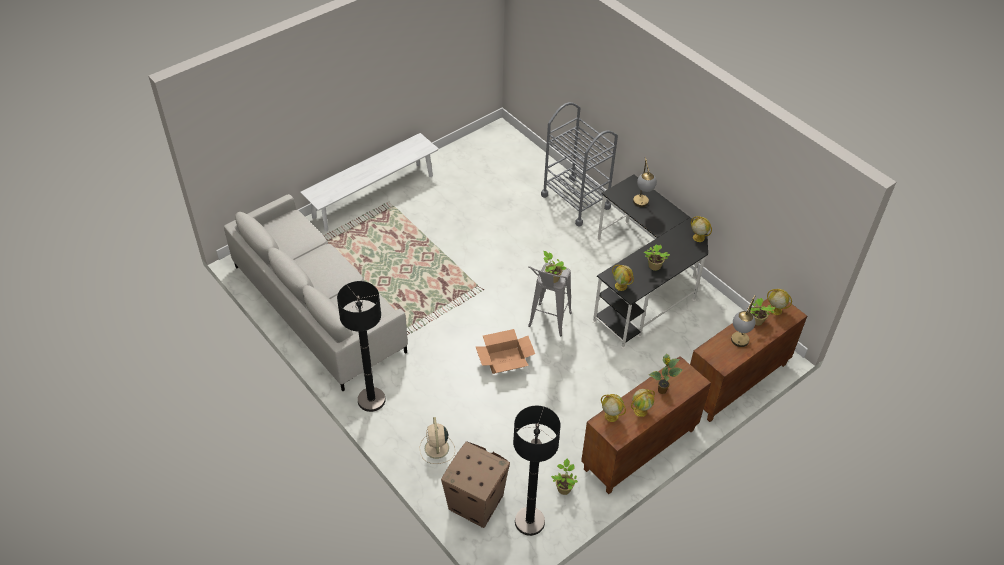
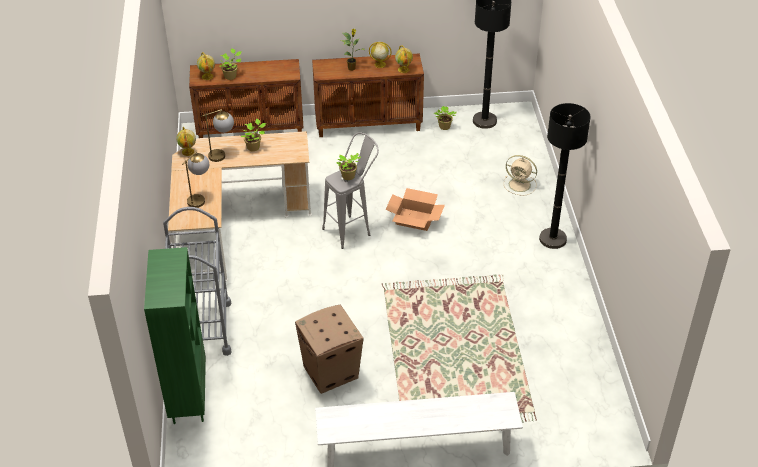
camera: 145 degrees left, 5 degrees down
(318, 308) = (558, 340): grey sofa -> none
(437, 449) = (520, 185): beige fan -> beige fan turned 90 degrees clockwise
(475, 502) = (515, 145): cardboard box -> cardboard box (331, 372)
(539, 161) = (188, 398): none -> green bookcase
(621, 286) = (298, 145): globe -> none
(644, 283) = (232, 223): black desk -> beige desk
(737, 345) = (264, 70): table lamp -> table lamp (222, 154)

